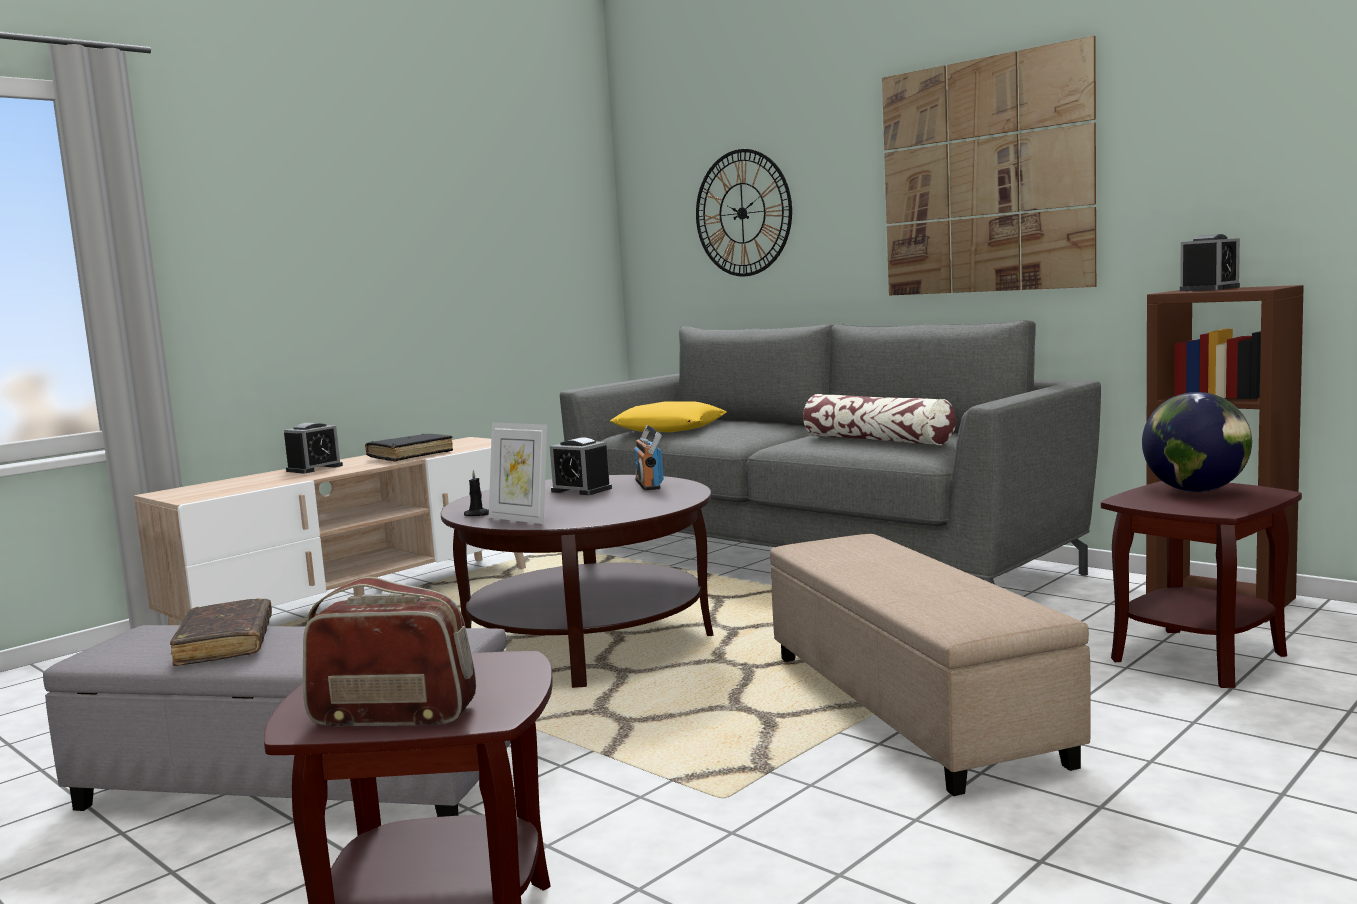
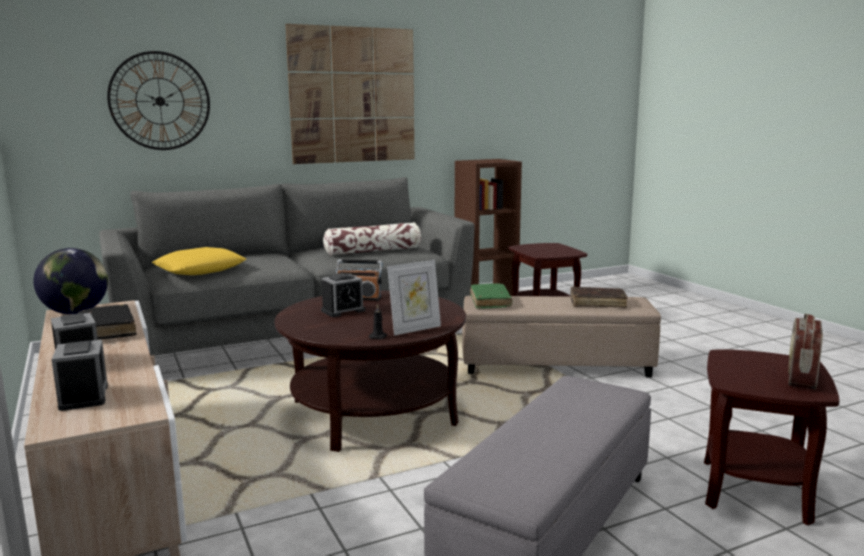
camera: 70 degrees left, 5 degrees up
(225, 644) = (537, 447): brown book -> brown book (597, 303)
(844, 546) = (490, 302): none -> green book
(1196, 491) = (536, 248): globe -> globe (76, 312)
(1209, 289) = (479, 160): alarm clock -> alarm clock (84, 397)

